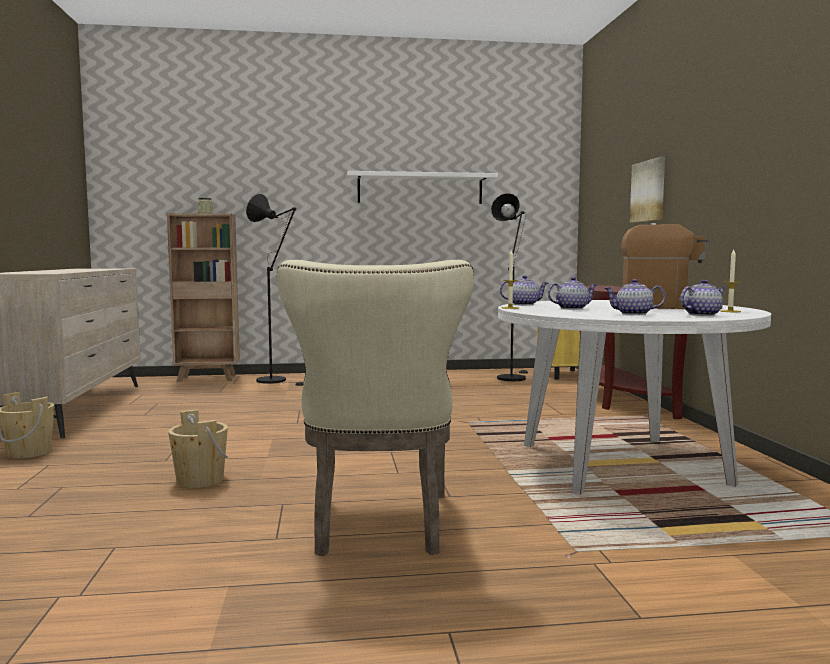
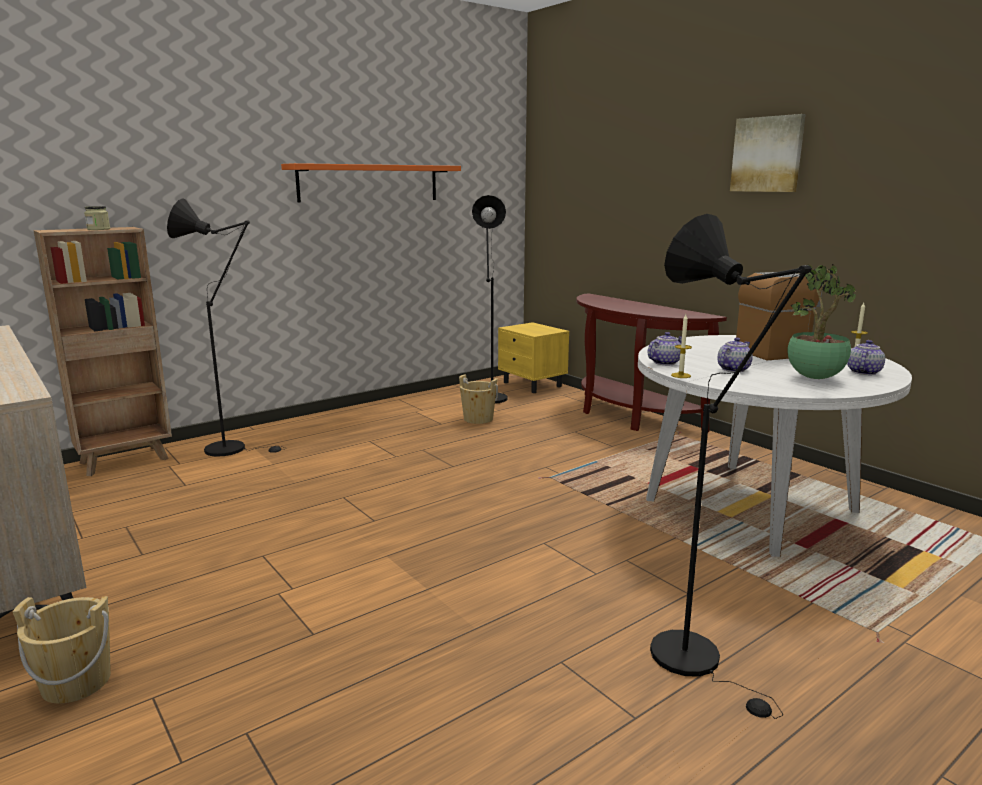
camera: 30 degrees left, 10 degrees up
(200, 480) = (412, 655): beige bucket -> beige bucket (478, 419)
(379, 527) = (697, 661): beige chair -> black floor lamp
(420, 189) = (369, 183): white shelf -> orange shelf
(633, 314) = (816, 378): teapot -> potted plant
(649, 191) = (653, 202): picture -> picture (767, 154)

